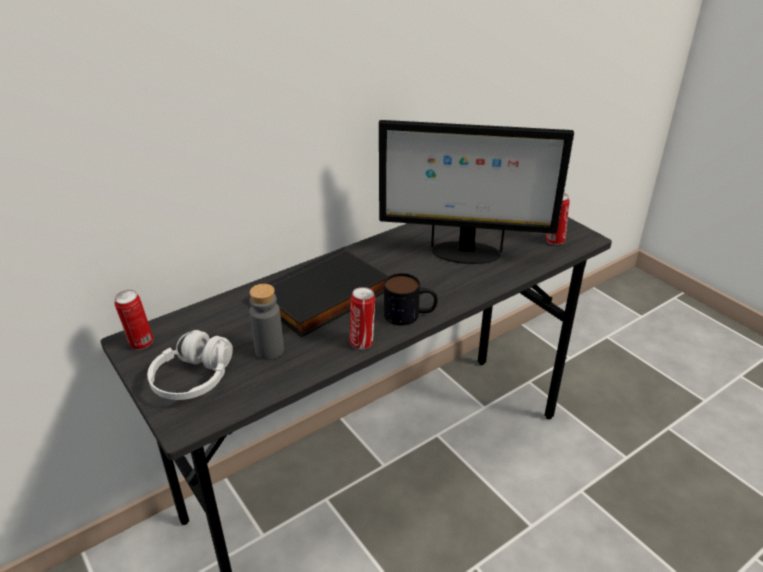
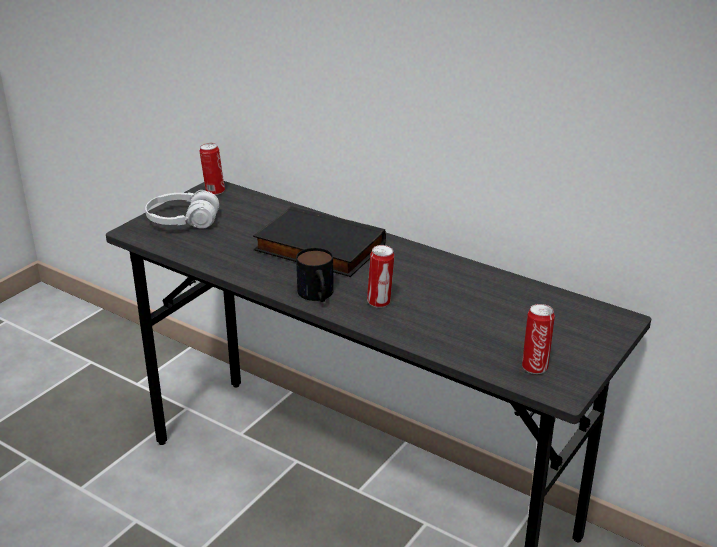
camera: 70 degrees right, 5 degrees down
(269, 350) = (230, 241): grey bottle -> none
(362, 342) = (262, 280): can -> can (380, 302)
(464, 253) = (453, 309): monitor -> none

